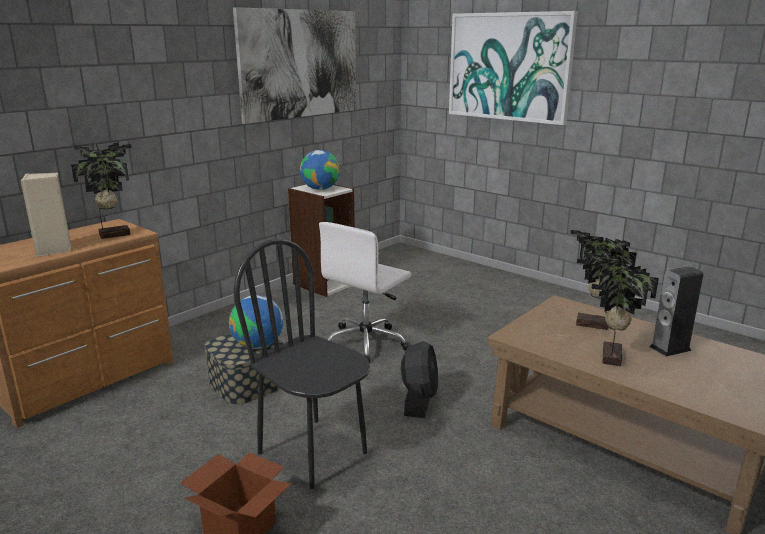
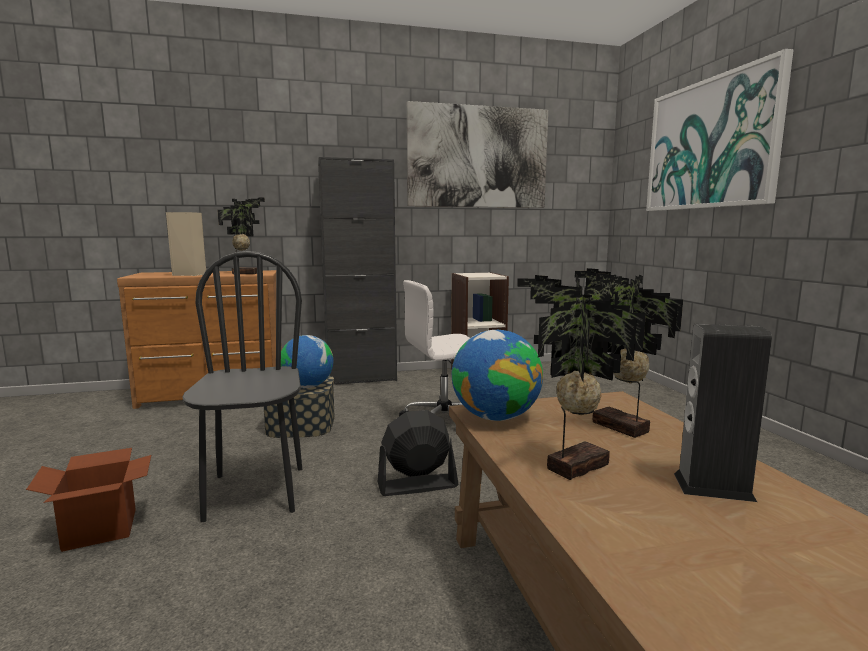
camera: 35 degrees right, 10 degrees down
(223, 317) = (361, 379): none -> black cabinet
(320, 189) = (477, 274): globe -> globe (495, 417)
(419, 400) = (417, 485): black fan -> black fan turned 150 degrees counterclockwise

